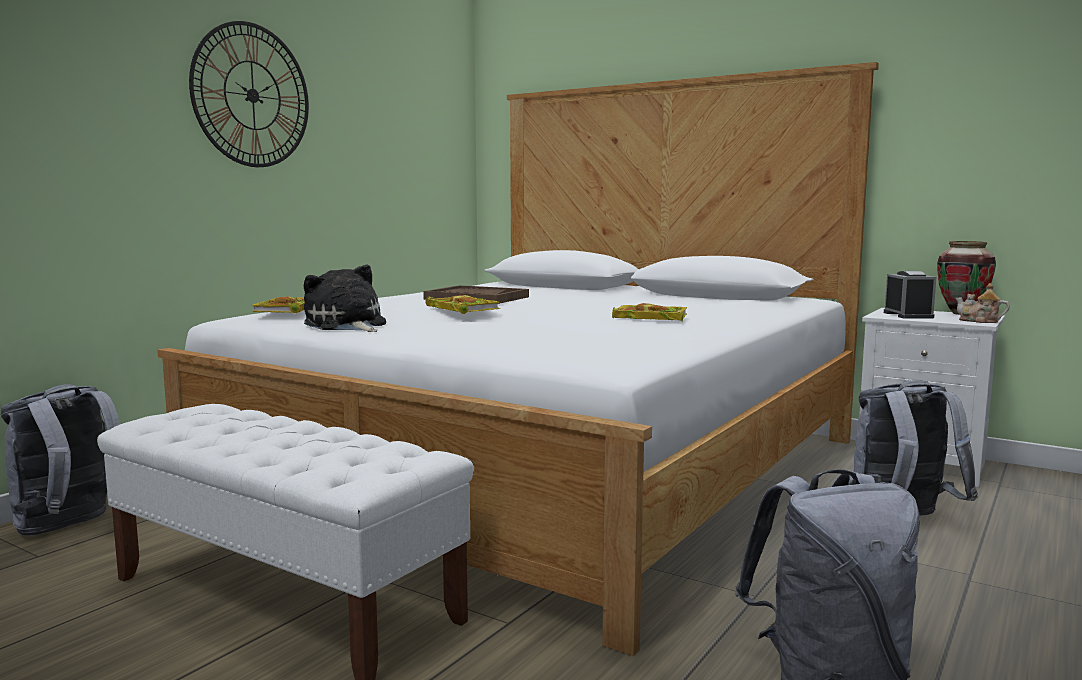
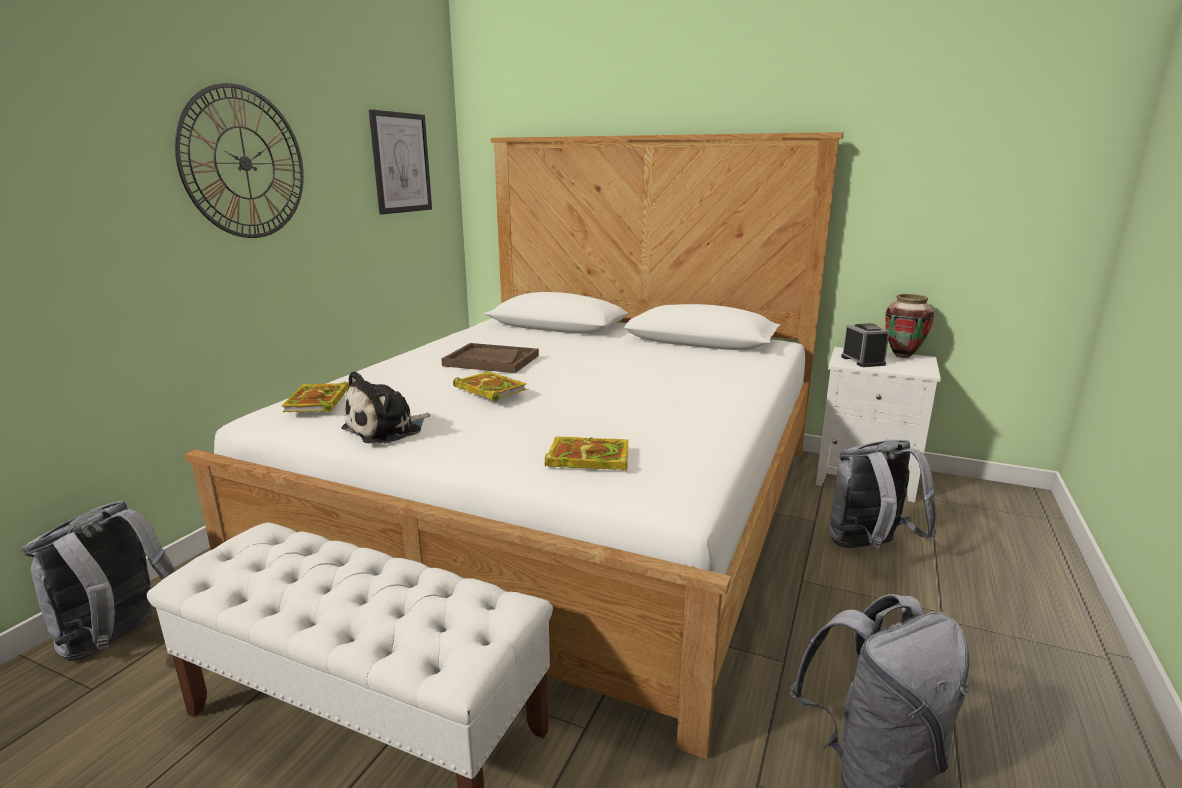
camera: 10 degrees left, 10 degrees up
(347, 325) = (387, 429): plush toy -> plush toy turned 90 degrees counterclockwise
(411, 116) = (401, 163): none -> picture
(648, 317) = (665, 394): book -> book (586, 458)
(979, 321) = (923, 369): teapot -> none

